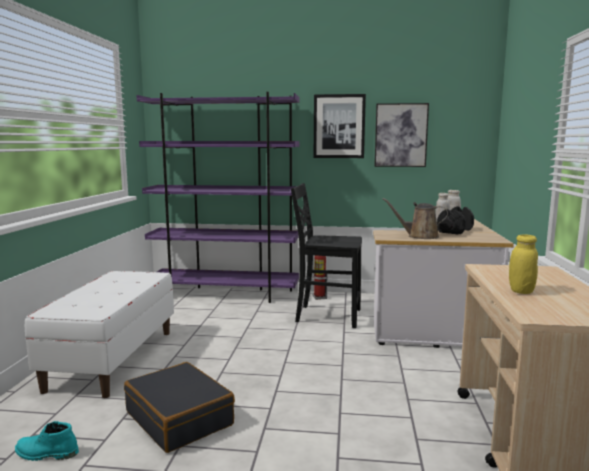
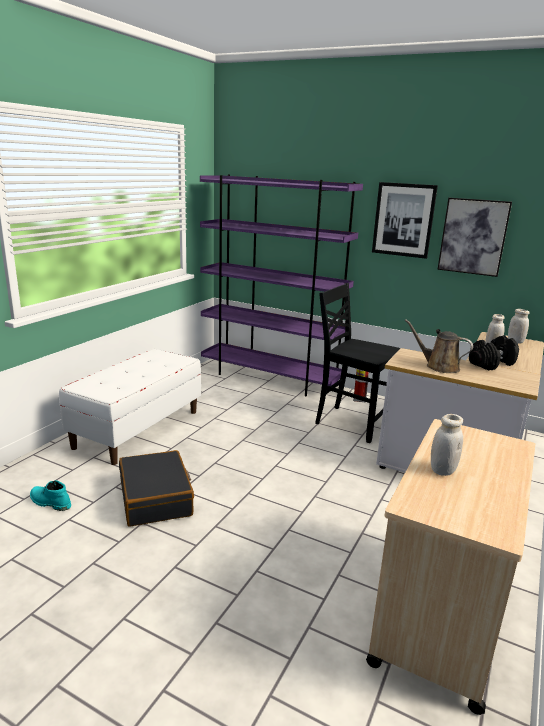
camera: 20 degrees right, 10 degrees up
(521, 291) = (442, 470): yellow jar -> white jar

